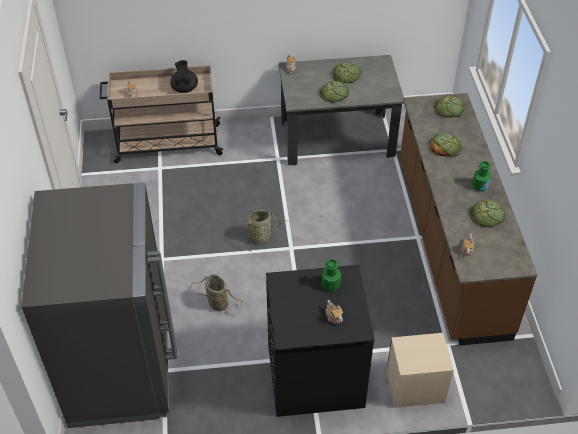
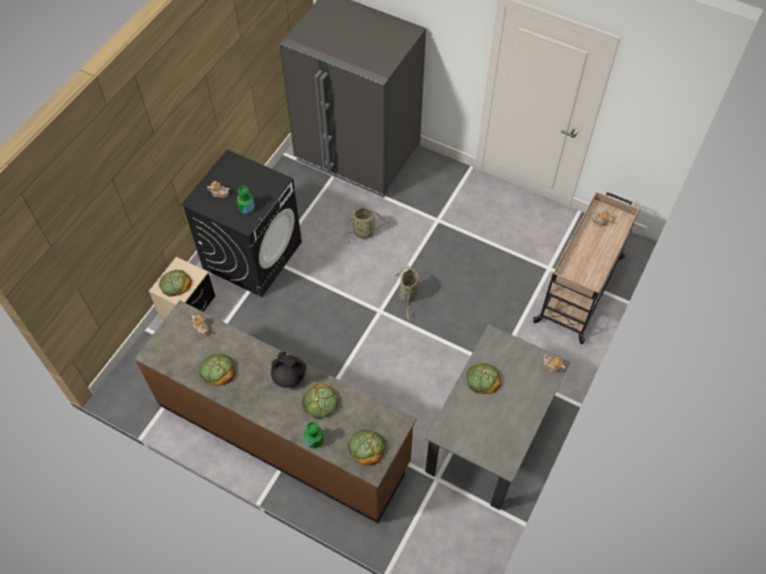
camera: 125 degrees right, 10 degrees up
(184, 88) = (584, 265): black teapot -> black teapot (289, 376)
(346, 75) = (505, 411): bread -> bread (175, 284)
(480, 186) = (252, 392): green bottle -> green bottle (314, 440)

